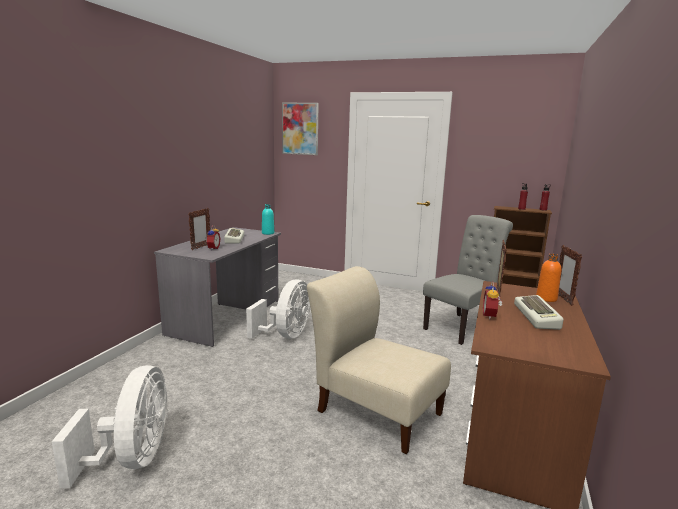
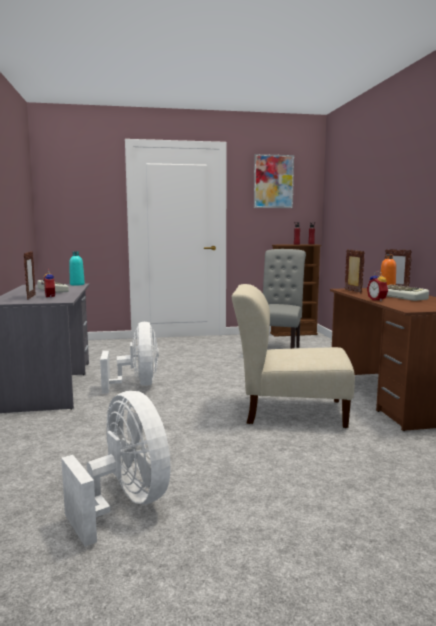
camera: 30 degrees left, 5 degrees down
(300, 129) = (67, 176): picture -> picture (273, 181)

